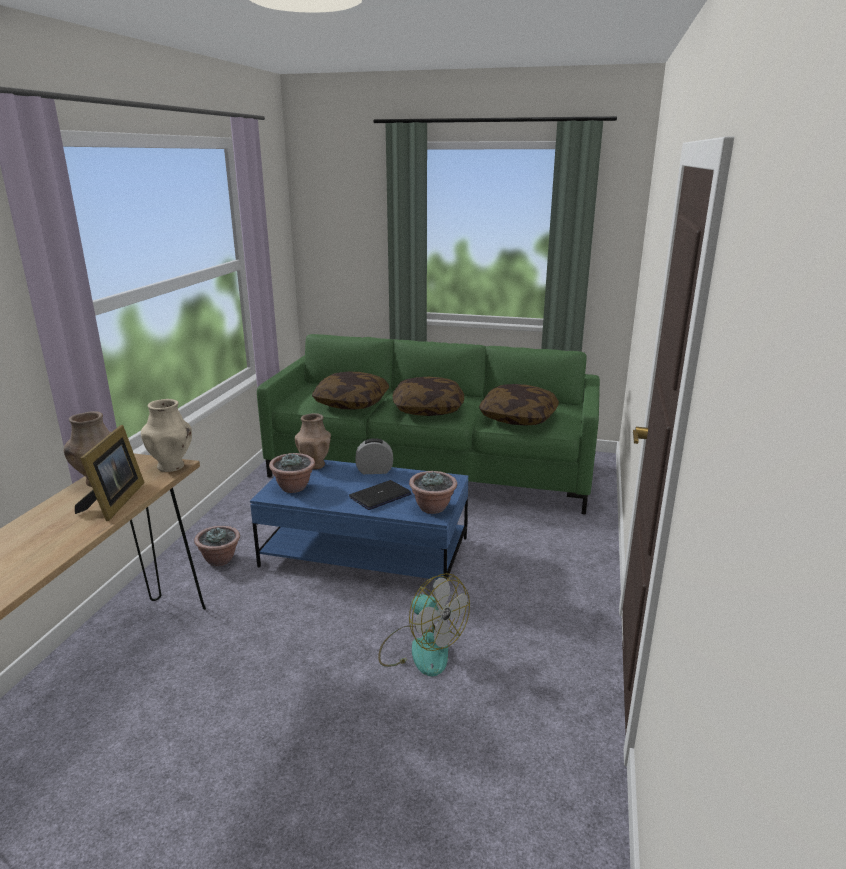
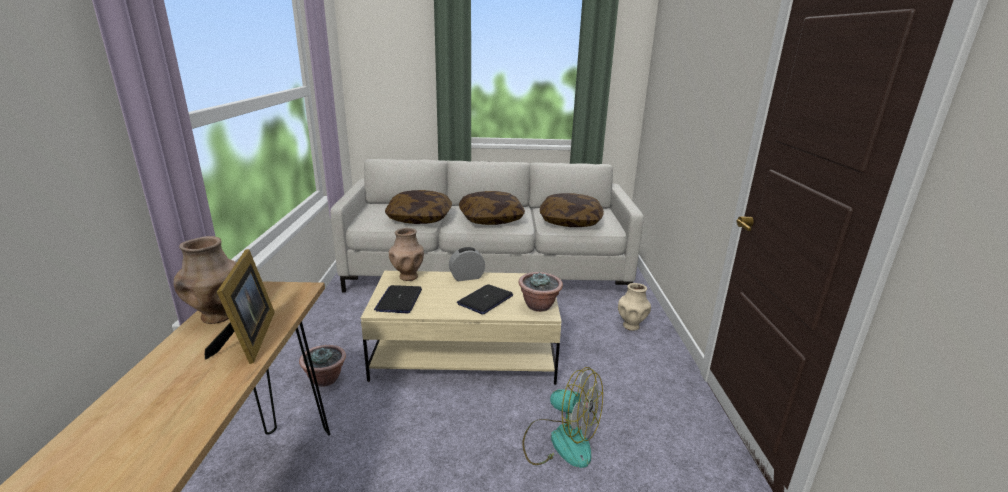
camera: 15 degrees left, 0 degrees up
(171, 466) = (296, 291): beige vase -> beige vase (631, 326)
(294, 487) = (399, 300): potted plant -> laptop
(366, 552) = (465, 353): blue coffee table -> beige coffee table
(431, 469) = (488, 272): green sofa -> grey sofa

